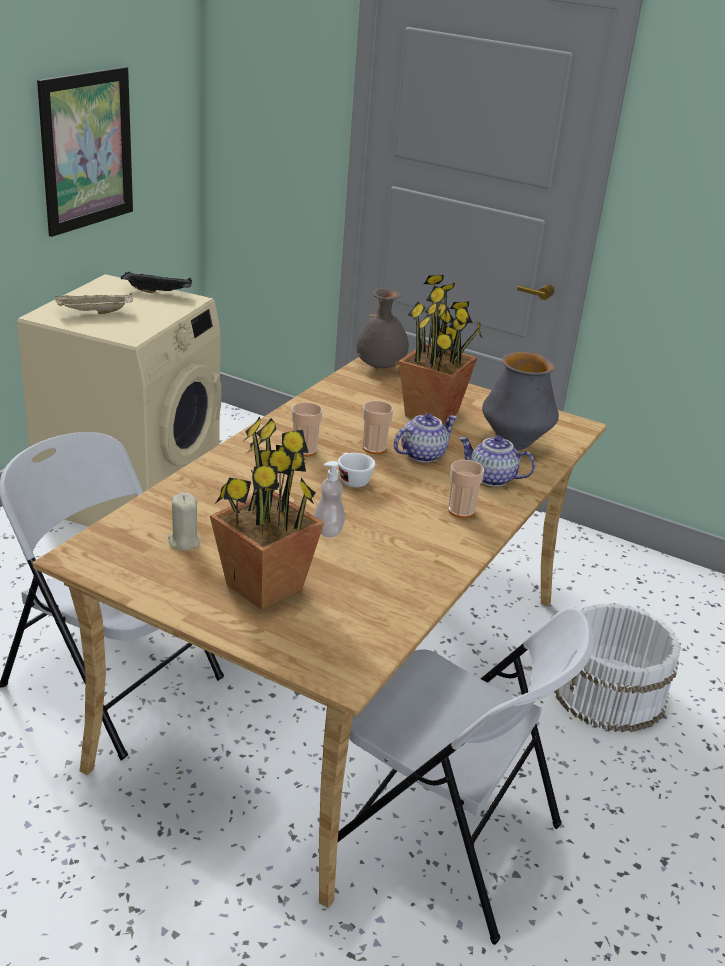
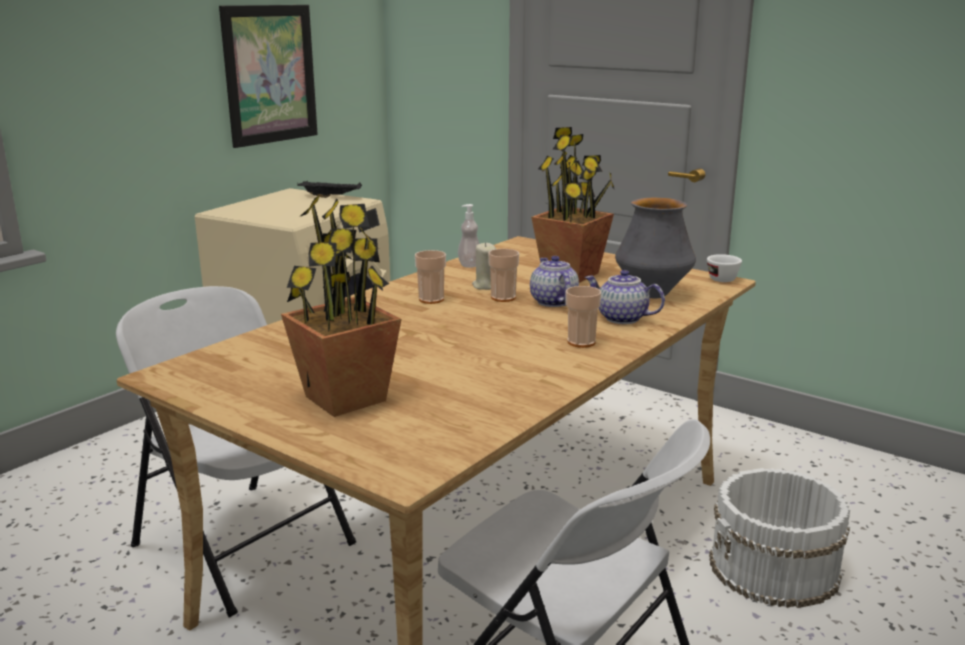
camera: 10 degrees right, 10 degrees down
(94, 313) = (266, 209): beige tray -> none
(184, 542) = (277, 364): beige candle -> beige candle (485, 286)
(328, 530) = (433, 356): soap dispenser -> soap dispenser (469, 265)
(352, 479) = (472, 319): white cup -> white cup (719, 278)
(380, 368) = (528, 245): grey vase -> none
(423, 454) = (552, 301): teapot -> teapot turned 75 degrees counterclockwise

